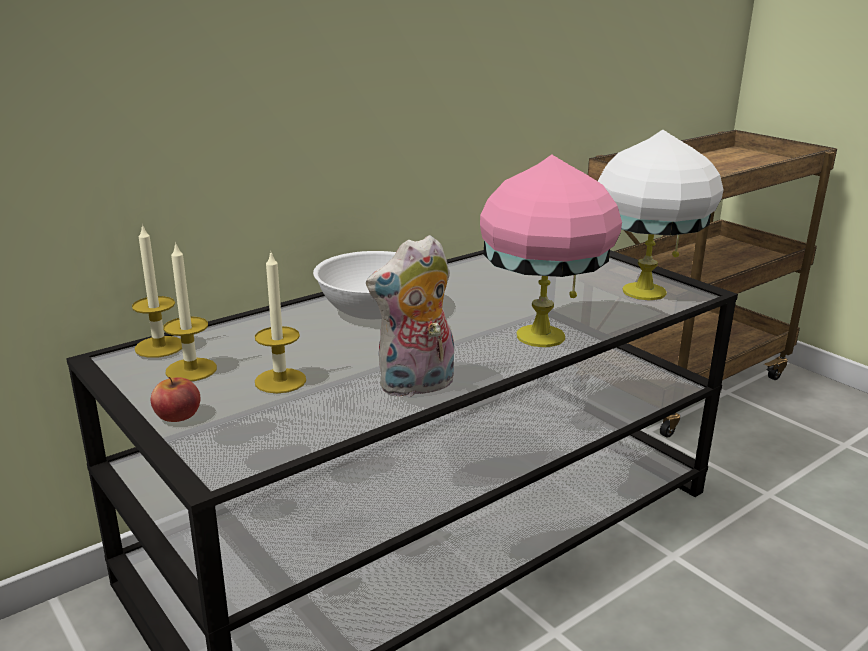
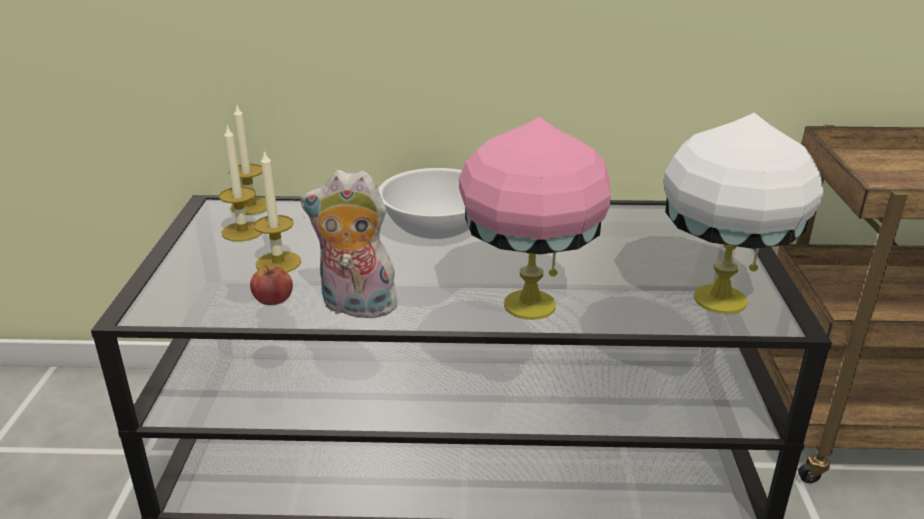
camera: 40 degrees right, 5 degrees up
(177, 414) = (182, 262): apple -> apple (273, 298)

